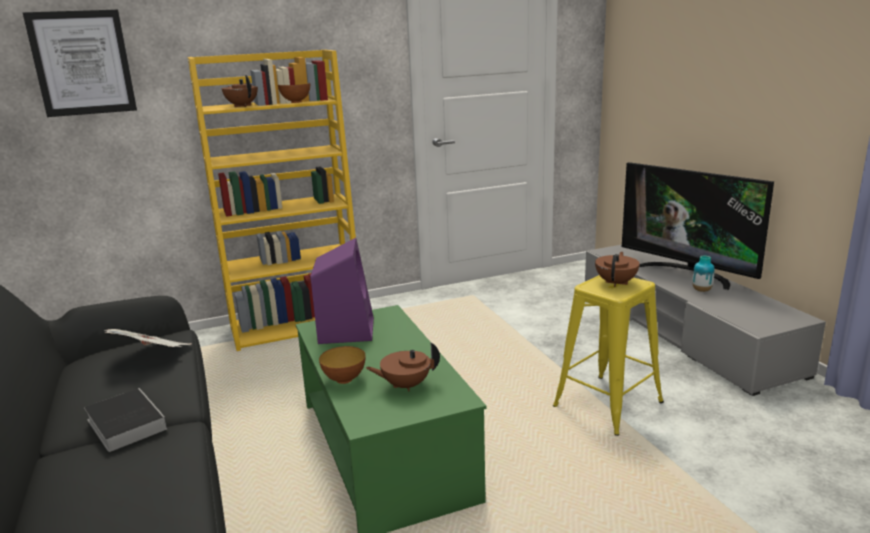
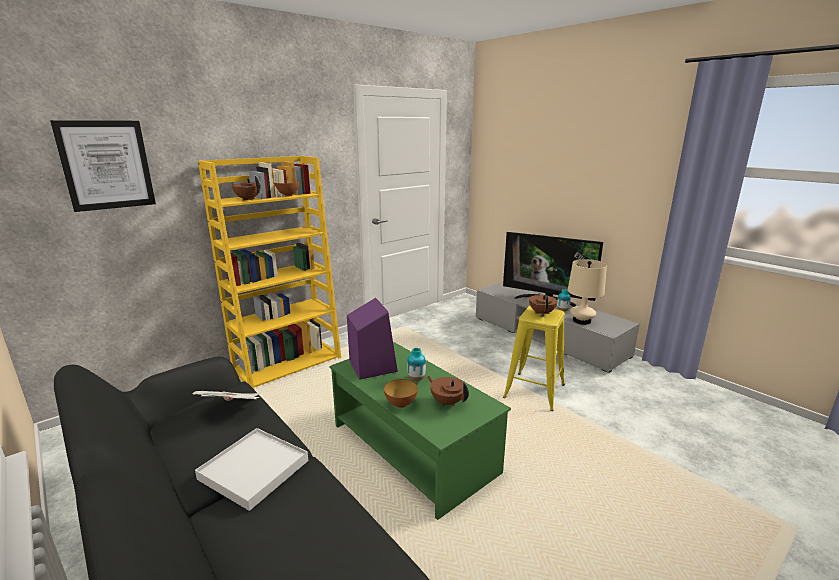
camera: 20 degrees left, 0 degrees up
(125, 423) = (254, 470): book -> white tray
(388, 352) = (416, 379): none -> vase
(405, 385) = (447, 402): brown teapot -> brown teapot turned 75 degrees clockwise
(722, 308) = (581, 321): none -> beige table lamp

